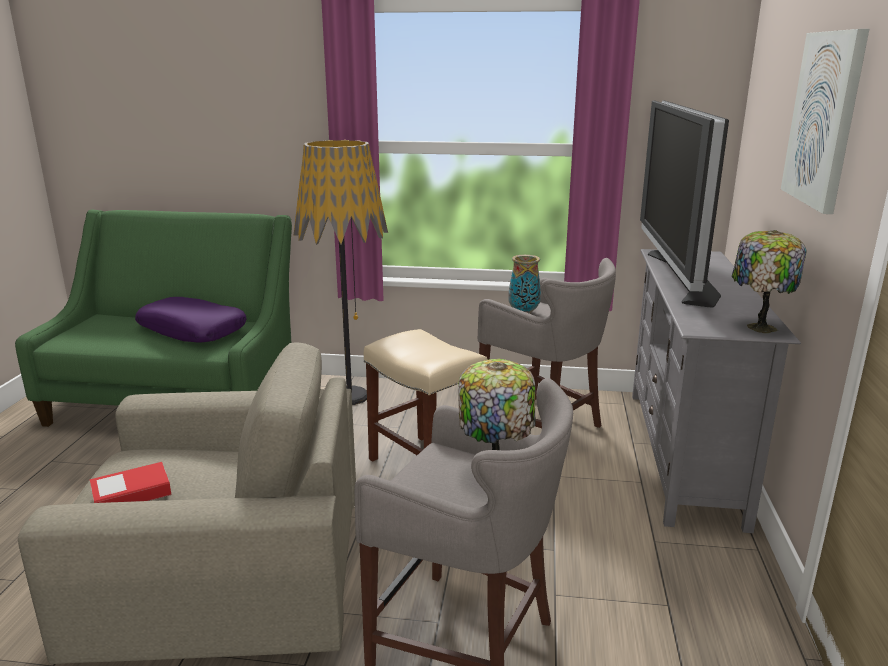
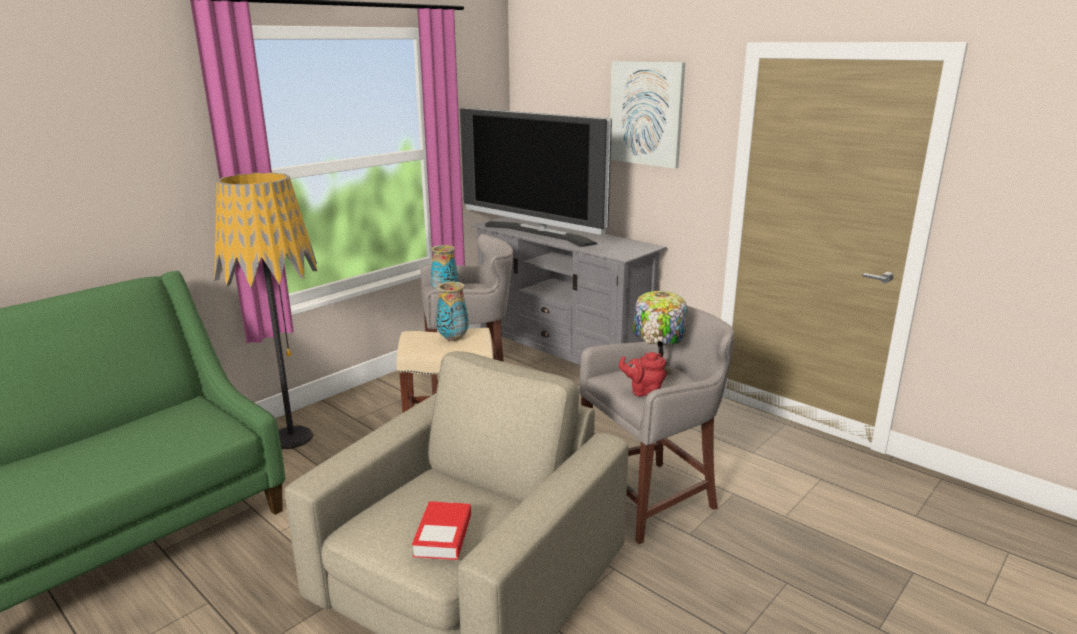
camera: 55 degrees left, 0 degrees up
(193, 330) = (148, 432): purple pillow -> none
(421, 483) = (643, 392): none -> red teapot
(429, 350) = (453, 338): none -> vase
(758, 327) = (639, 246): table lamp -> none

